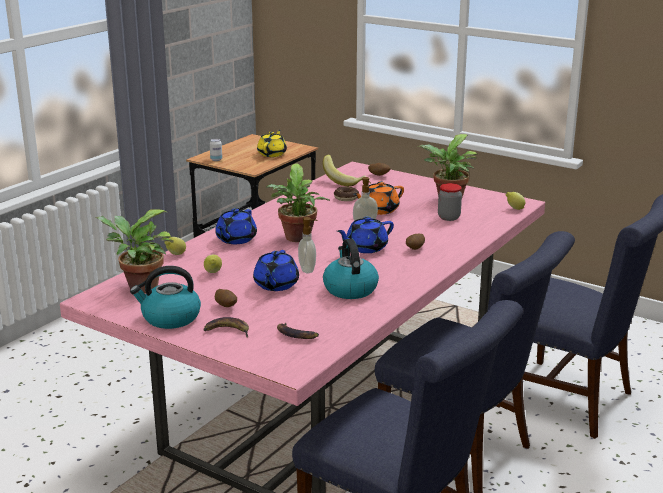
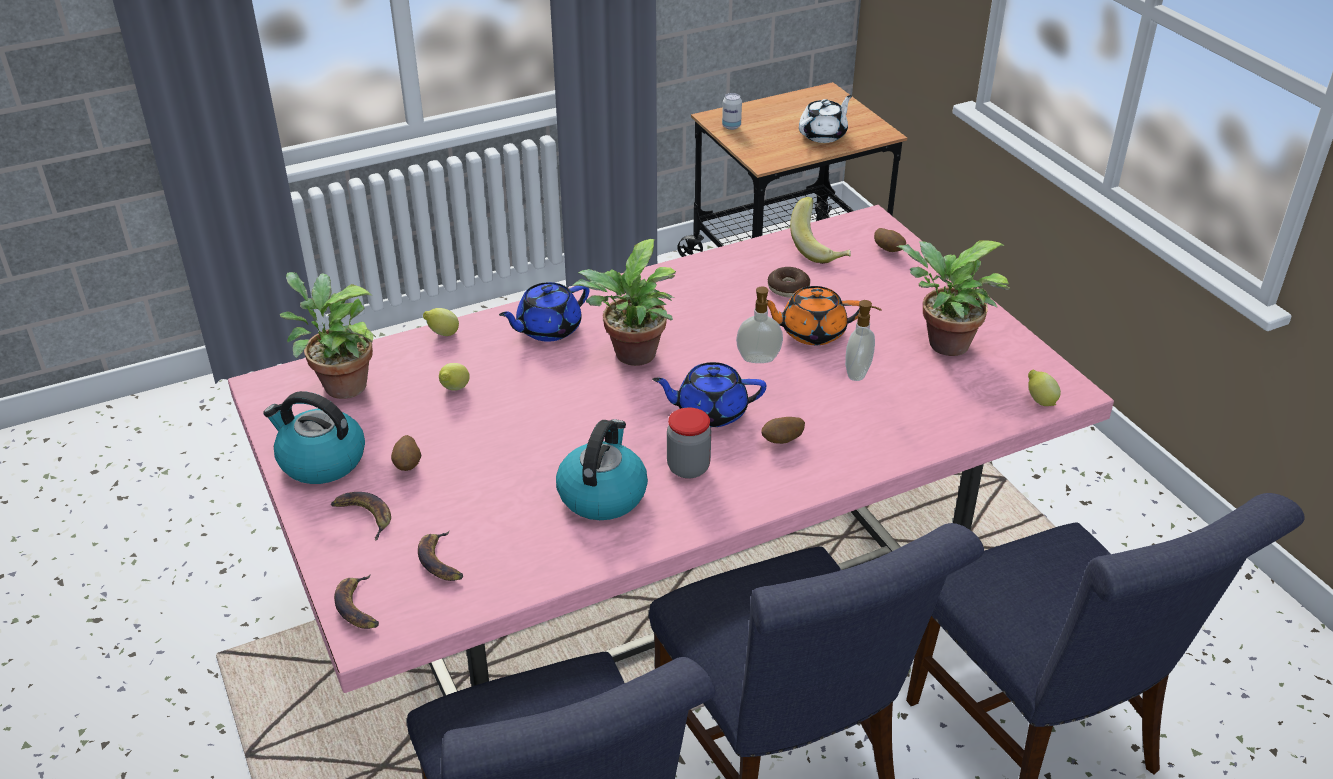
camera: 30 degrees right, 15 degrees up
(272, 154) = (823, 135): yellow teapot -> white teapot
(273, 363) = (358, 607): none -> banana
(275, 285) = (511, 446): blue teapot -> none
(308, 270) = (584, 430): soap dispenser -> soap dispenser (859, 373)
(449, 217) = (906, 386): jar -> jar (688, 467)

